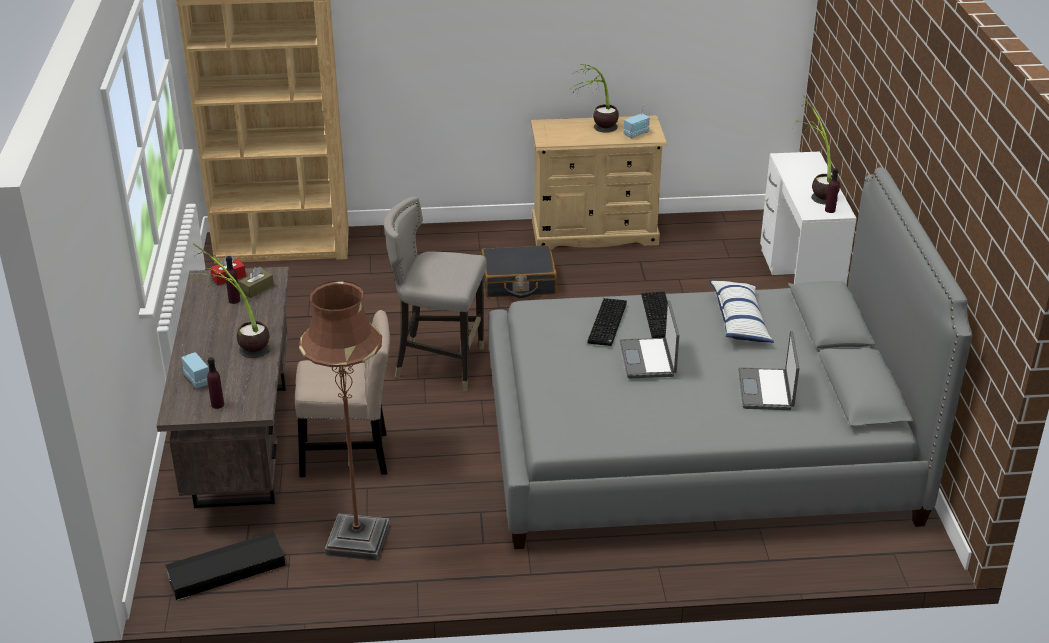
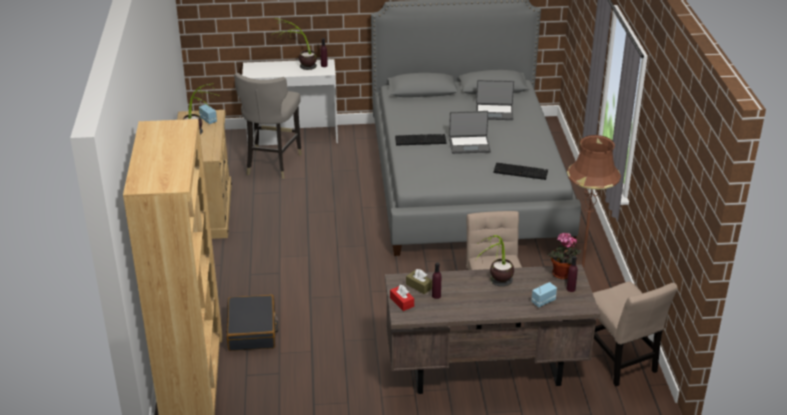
camera: 90 degrees left, 0 degrees up
(226, 571) = (620, 362): black storage box -> beige chair
(251, 399) = (561, 275): none -> potted plant
(439, 364) = (382, 281): grey stool -> grey stool (271, 164)
(518, 282) = (274, 246): black suitcase -> black suitcase (252, 331)
(608, 323) = (432, 156): keyboard -> keyboard (521, 171)
(739, 321) = (423, 116): pillow -> none

